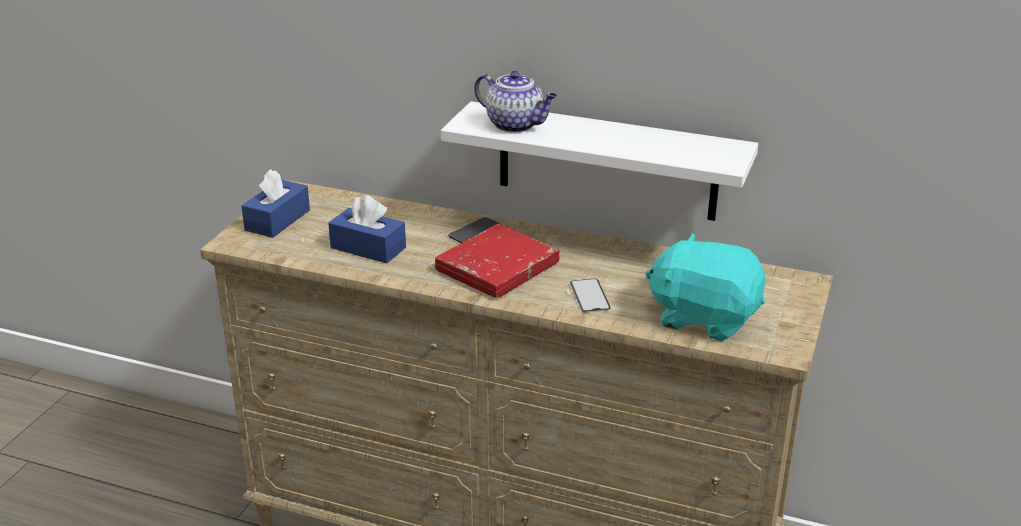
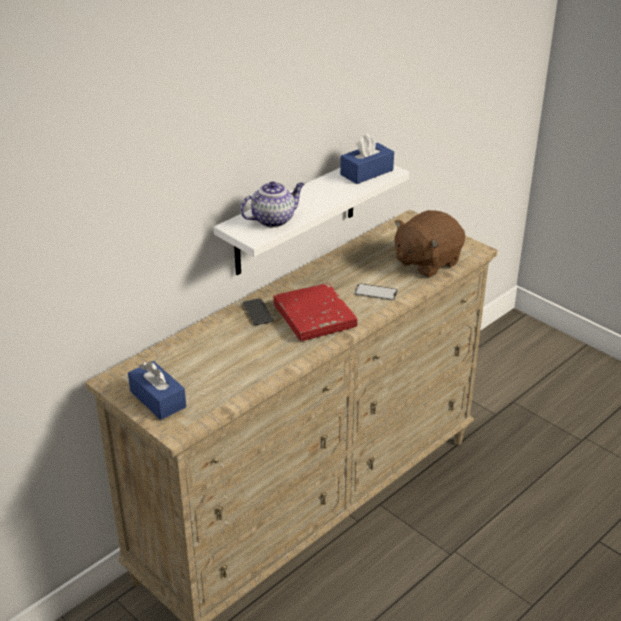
camera: 65 degrees left, 5 degrees up
(368, 248) = (242, 364): blue tissue box -> blue tissue box (366, 172)
(704, 317) = (426, 262): turquoise plush toy -> brown plush toy

